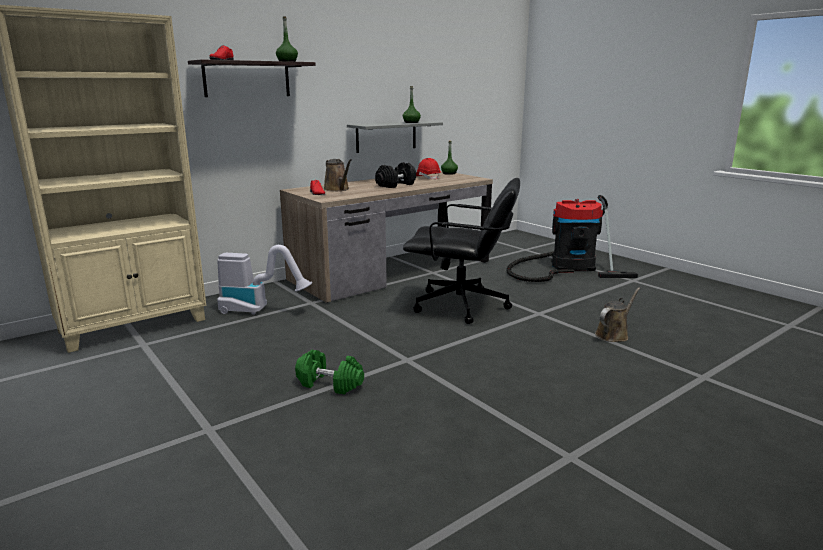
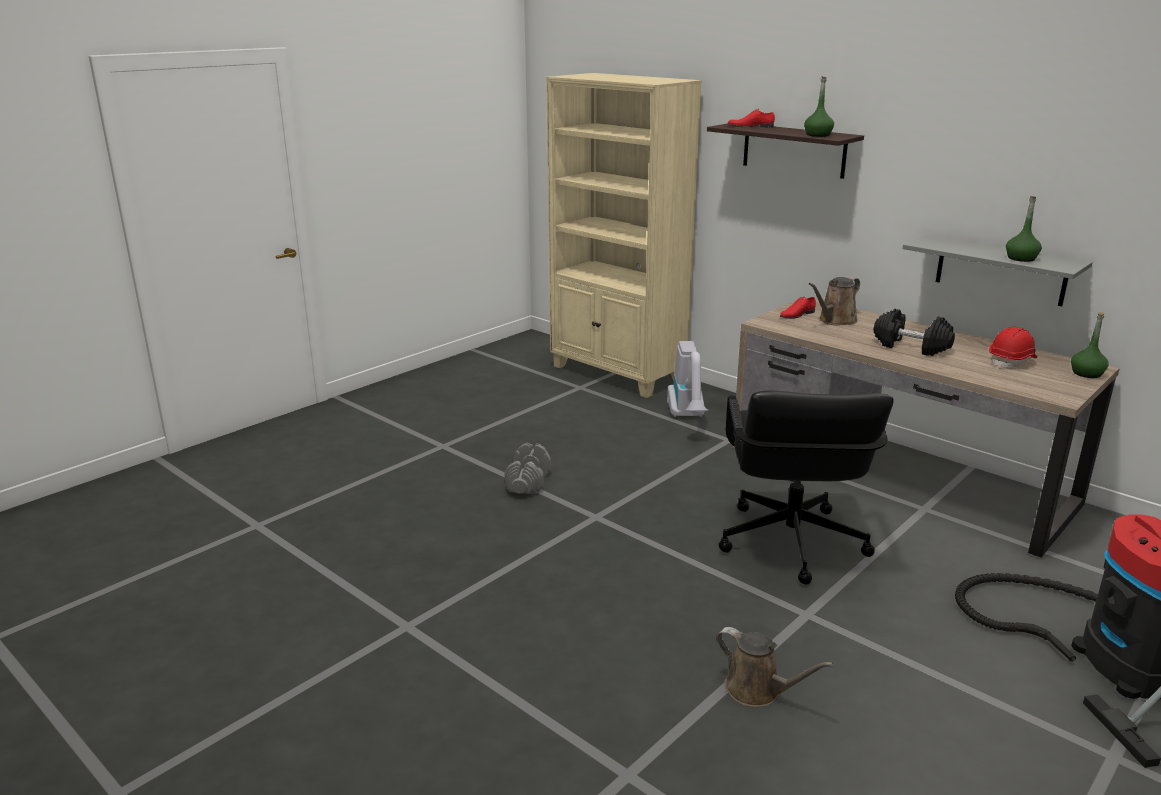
camera: 80 degrees right, 5 degrees up
(330, 384) = (528, 482): green dumbbell -> grey dumbbell

